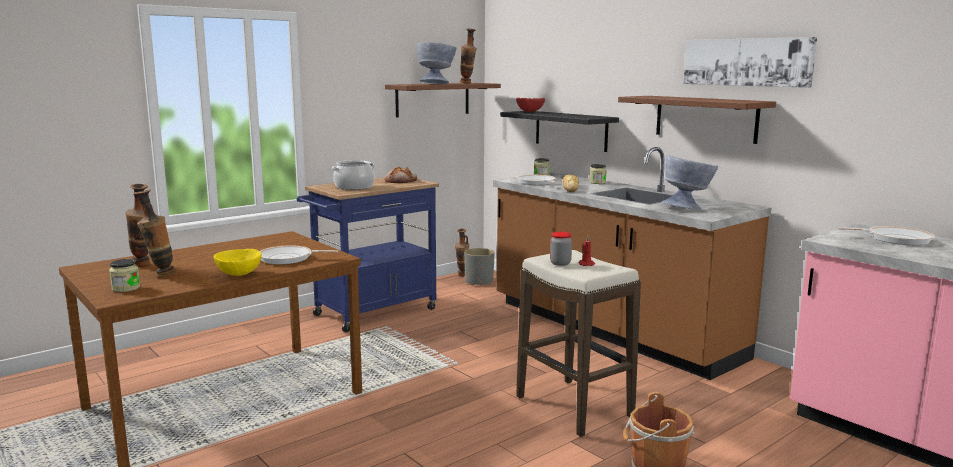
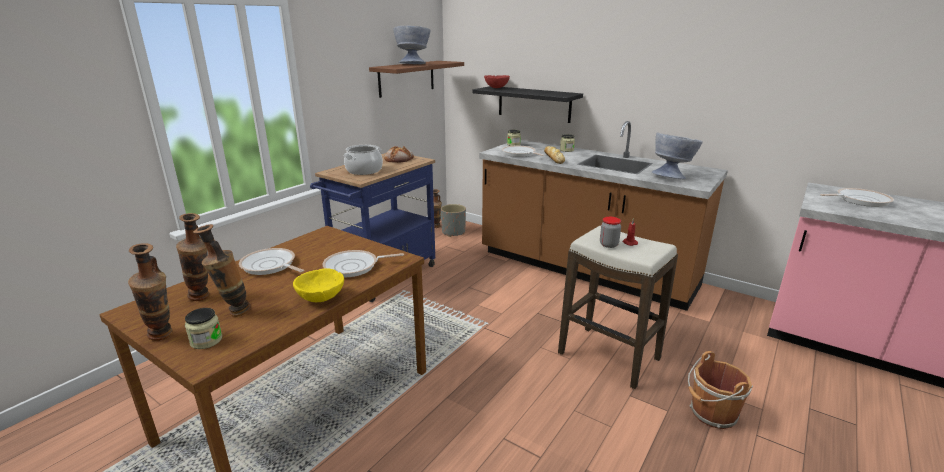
camera: 15 degrees left, 10 degrees up
(215, 252) = (270, 266): none -> frying pan
(467, 83) = (438, 63): vase -> vase (163, 338)
(705, 118) = (669, 95): brown shelf -> none
(747, 62) = (713, 47): picture -> none

